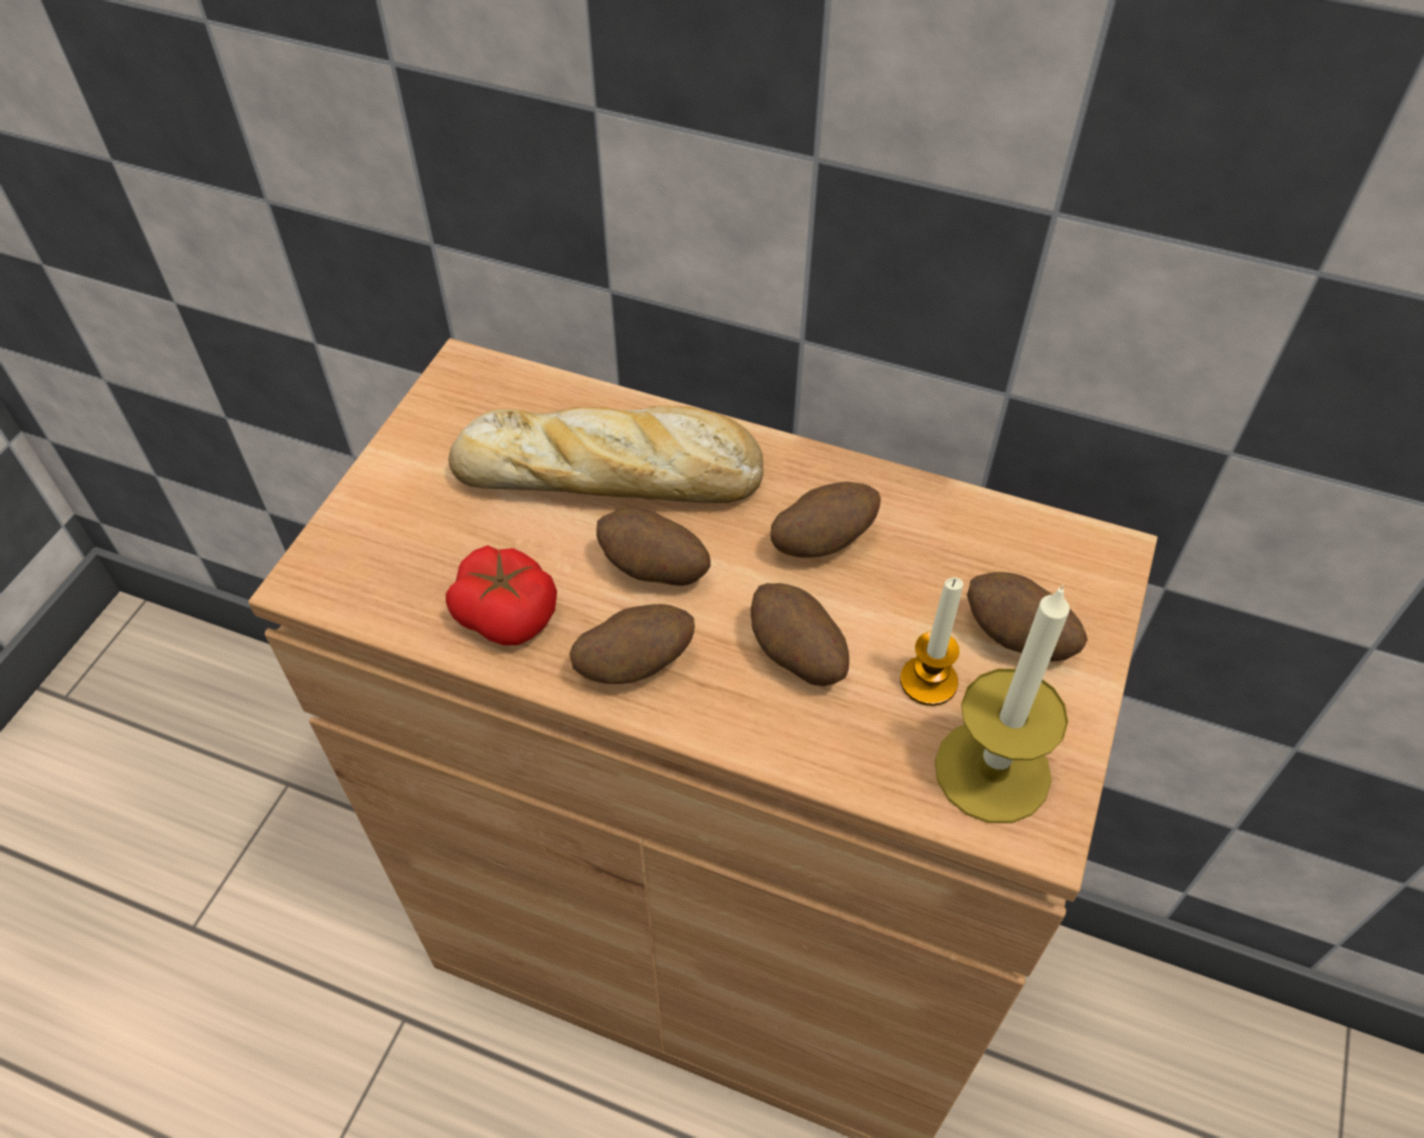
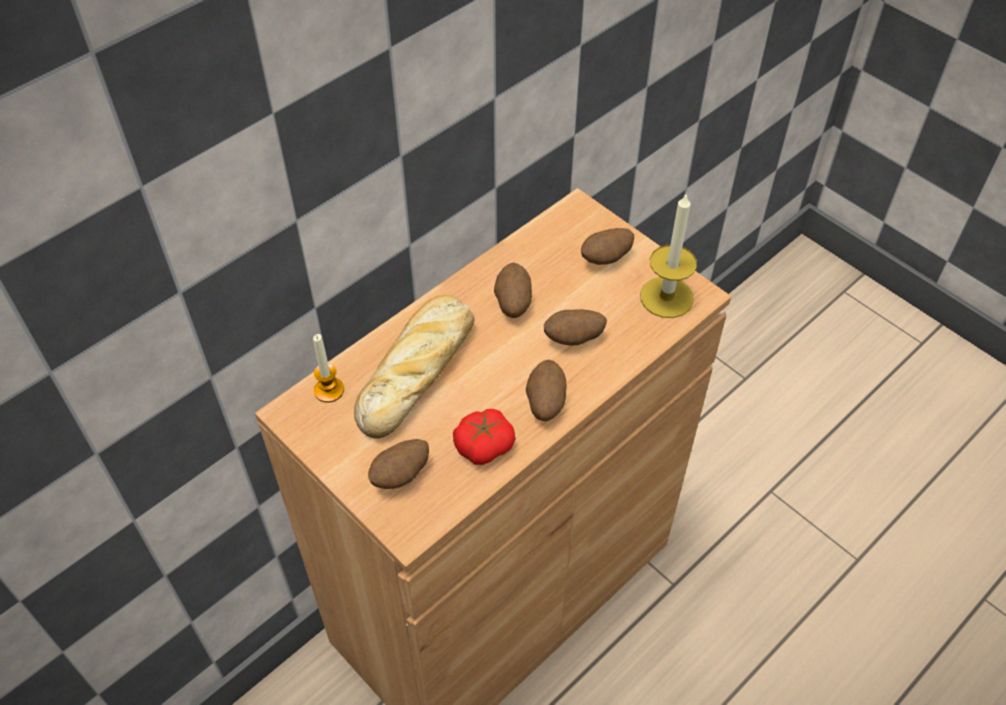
camera: 65 degrees left, 0 degrees up
(653, 571) = (492, 375): potato -> potato (401, 475)
(928, 681) = (612, 298): candle -> candle (329, 390)

